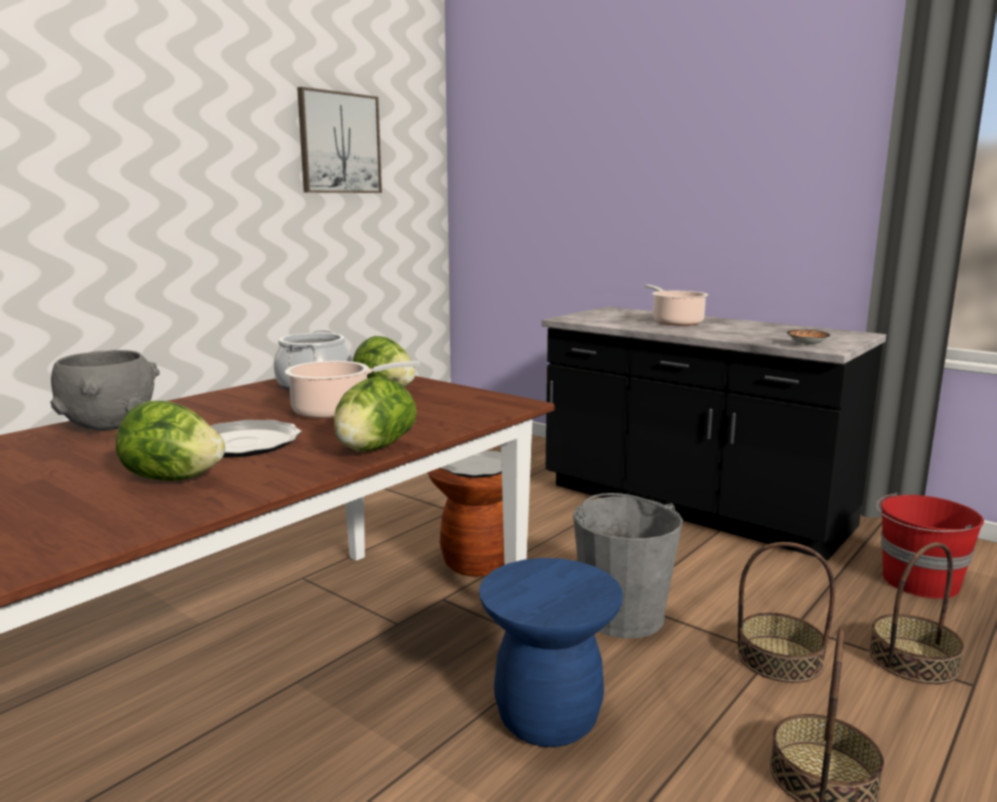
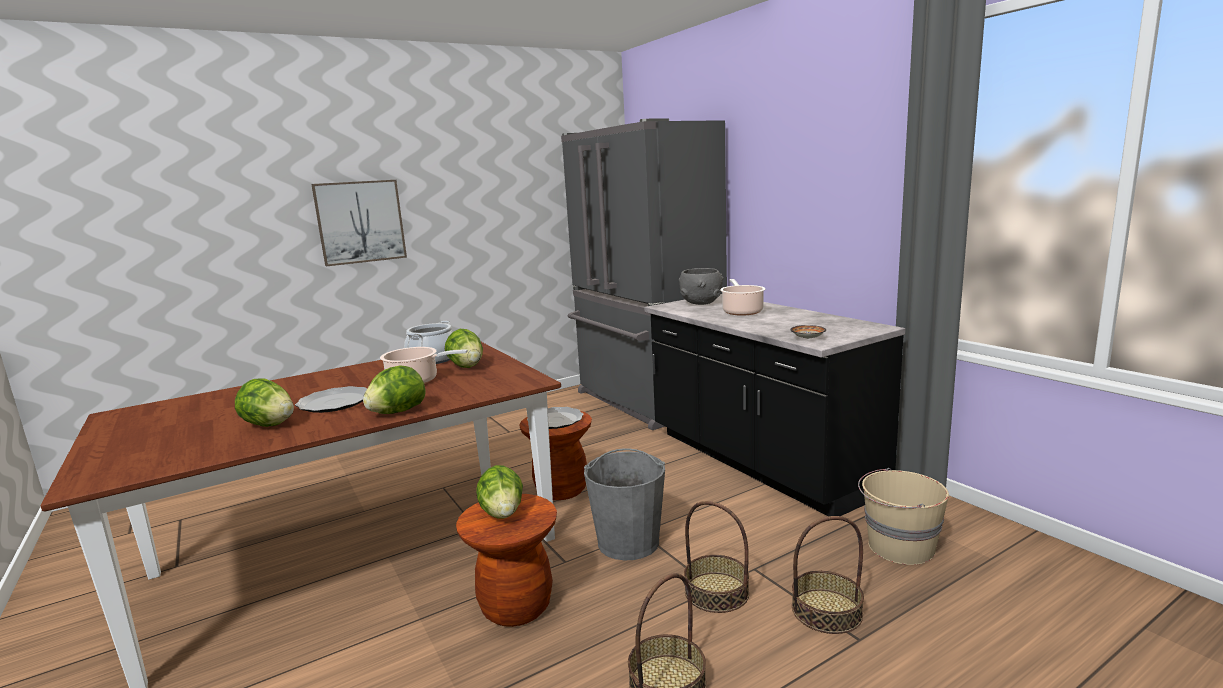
camera: 20 degrees right, 0 degrees up
(108, 426) = (285, 385): grey bowl -> grey bowl (700, 303)
(339, 143) = (530, 172): picture -> picture (360, 222)
(495, 449) = (646, 401): none -> grey fridge
(540, 585) = (502, 513): none -> lettuce
(548, 718) = (516, 606): blue stool -> brown stool
(919, 582) = (899, 547): red bucket -> beige bucket

